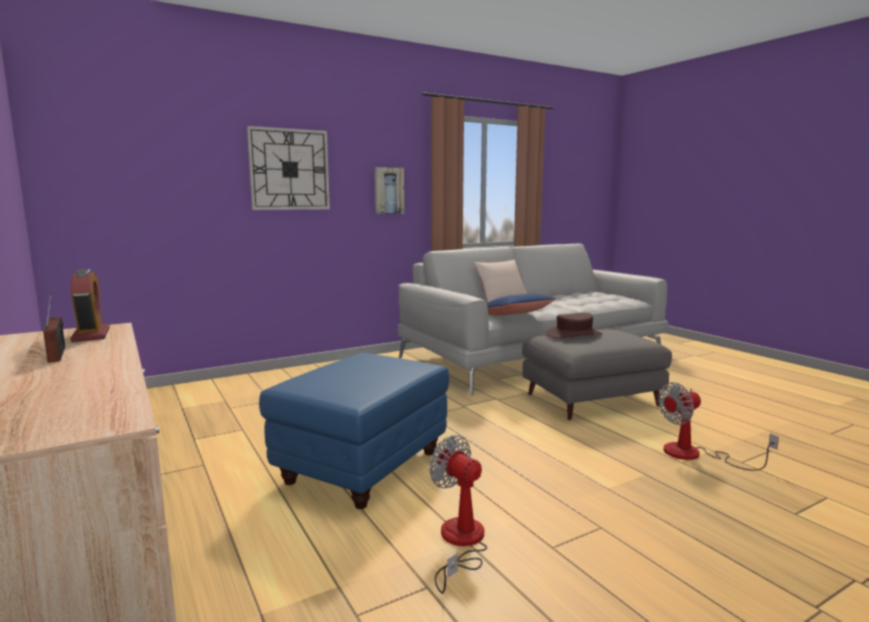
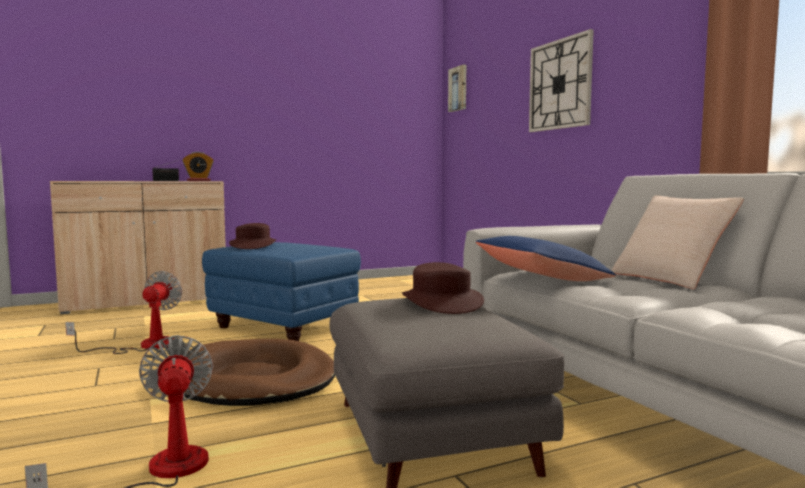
camera: 95 degrees right, 5 degrees down
(349, 385) = (253, 246): none -> brown hat
(388, 190) = (660, 89): picture -> picture (458, 89)
(460, 543) = (144, 346): fan -> fan turned 45 degrees counterclockwise
(540, 454) = (253, 380): none -> brown dog bed

